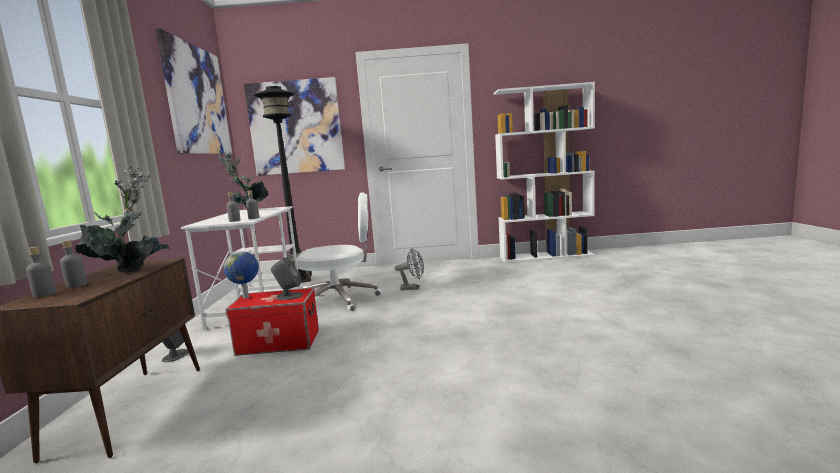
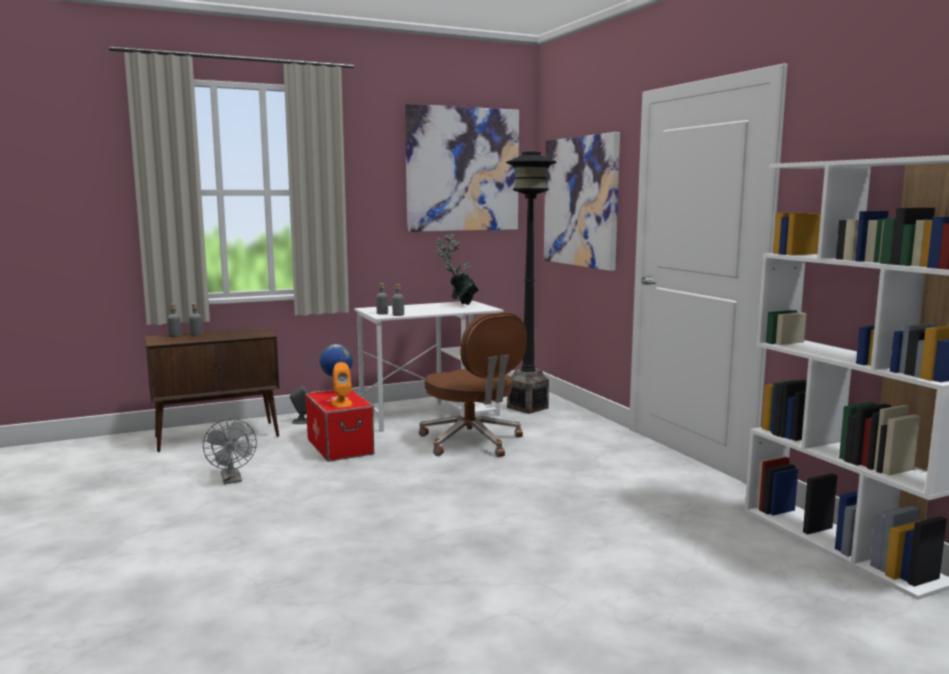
camera: 65 degrees right, 0 degrees up
(132, 269) = (238, 334): potted plant -> none
(288, 296) = (341, 403): grey speaker -> orange speaker
(340, 299) = (472, 442): white office chair -> brown office chair
(413, 288) = (542, 469): grey fan -> grey fan (232, 480)

